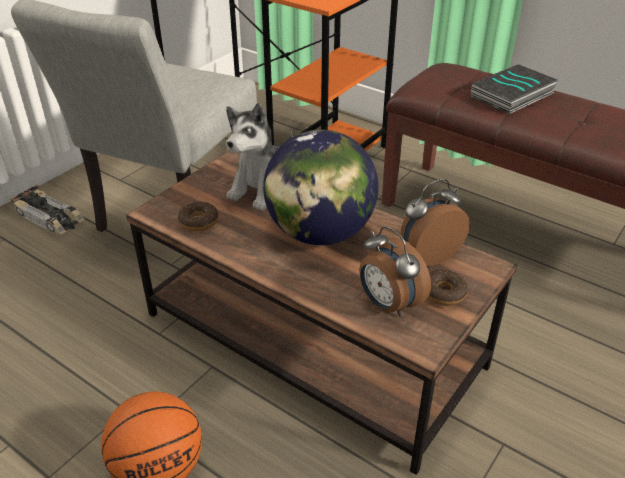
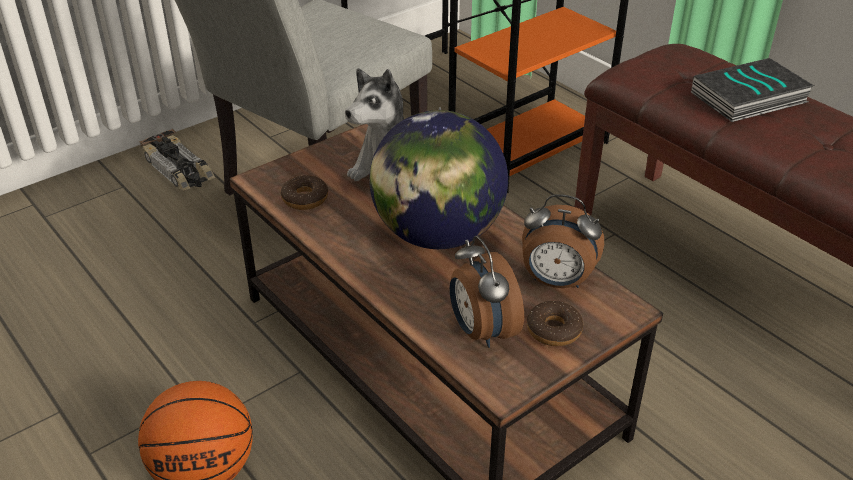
camera: 15 degrees right, 0 degrees up
(428, 254) = (556, 282): alarm clock -> alarm clock turned 150 degrees counterclockwise

